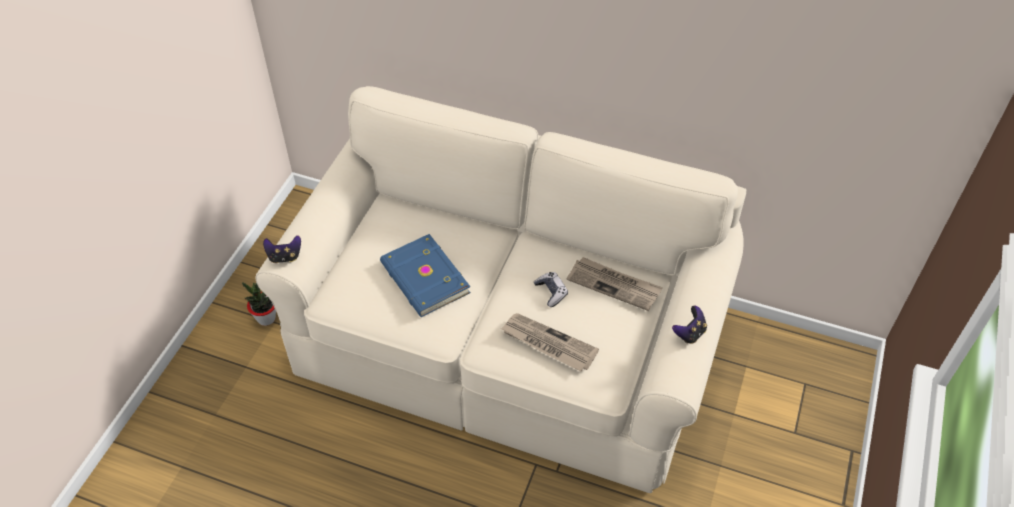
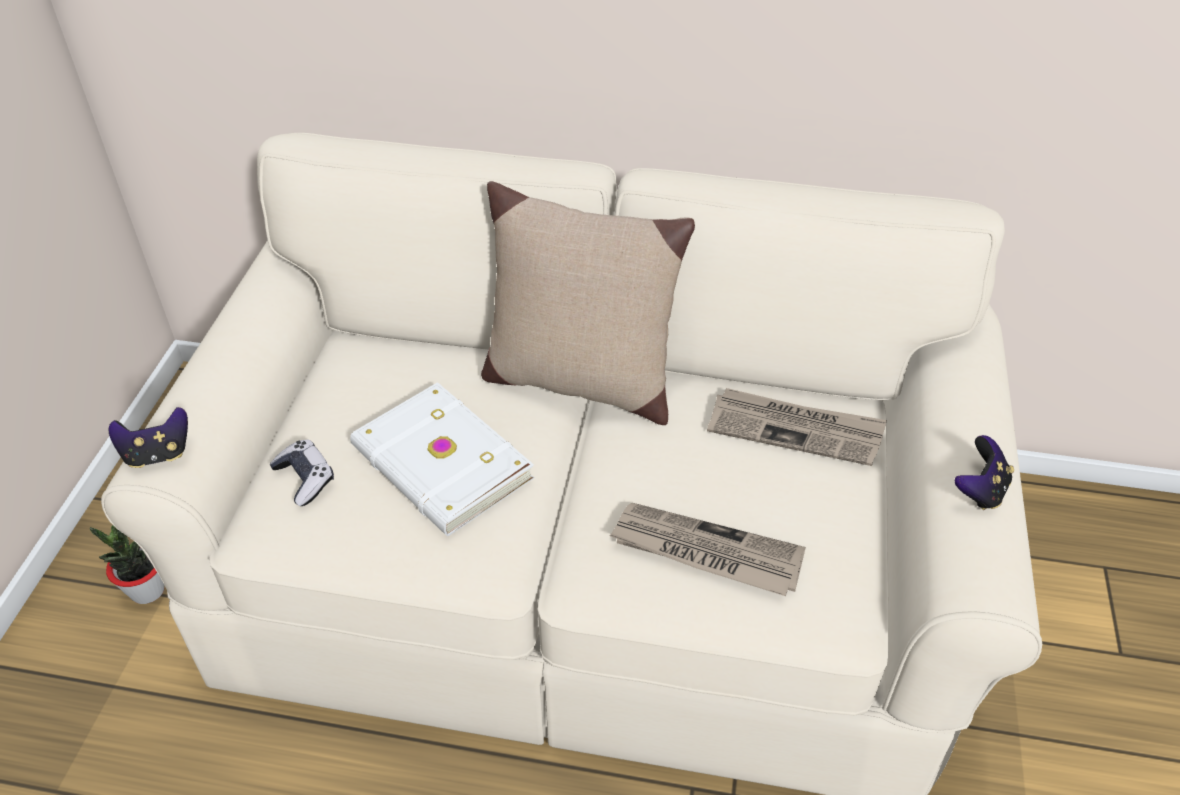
camera: 10 degrees left, 5 degrees down
(424, 279) = (440, 465): blue book -> white book
(505, 241) = (578, 381): none -> beige pillow
(551, 292) = (685, 457): game controller -> game controller (305, 479)

